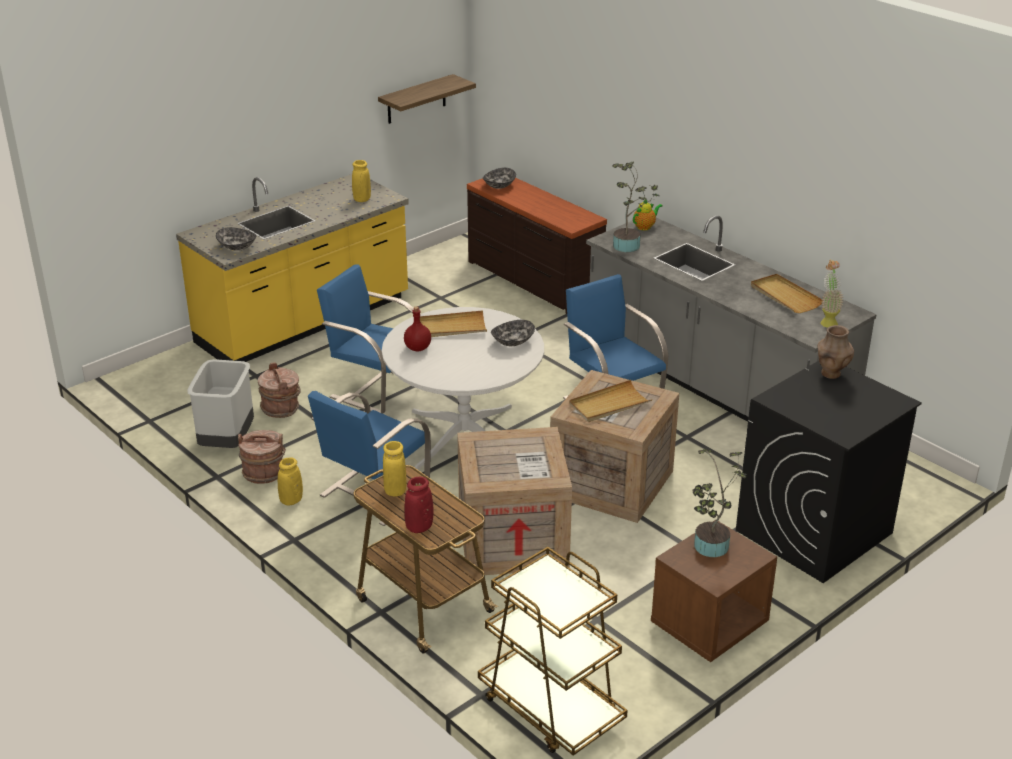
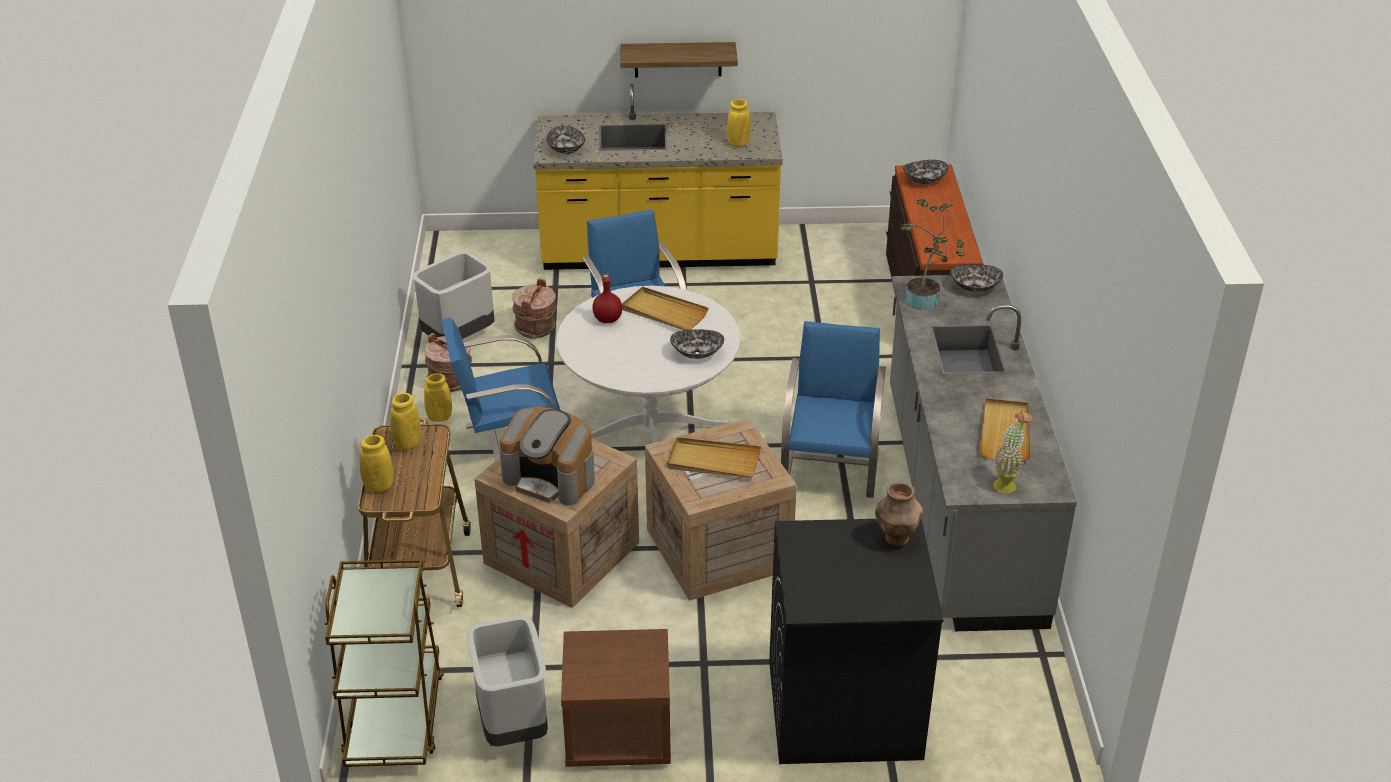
camera: 40 degrees right, 5 degrees up
(416, 99) = (871, 51): shelf -> shelf (678, 59)
(419, 527) = (379, 486): red vase -> yellow vase
(519, 466) = (551, 478): none -> coffee machine
(634, 662) = (511, 724): none -> grey trash can
(645, 227) = (974, 287): teapot -> bowl
(709, 548) = (620, 652): potted plant -> none

